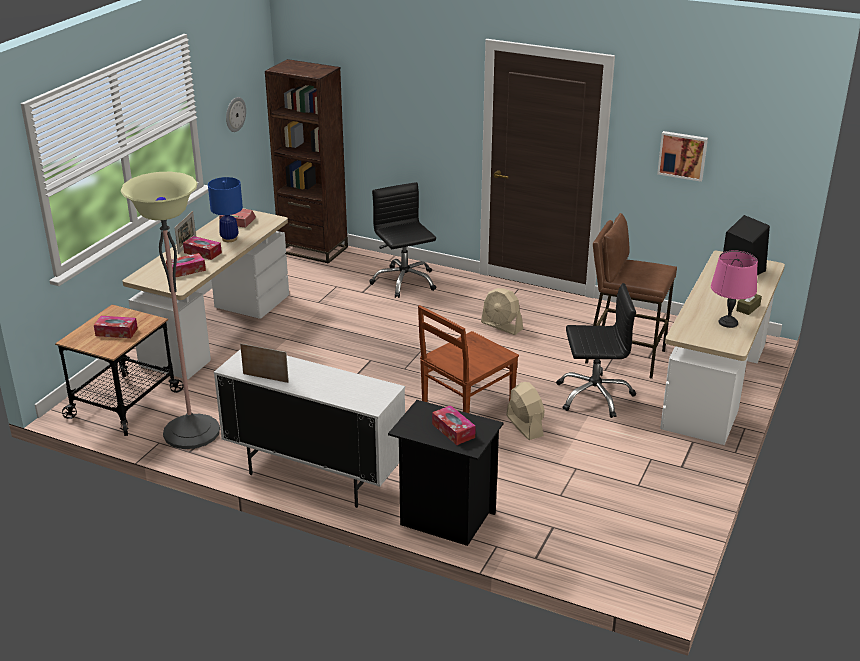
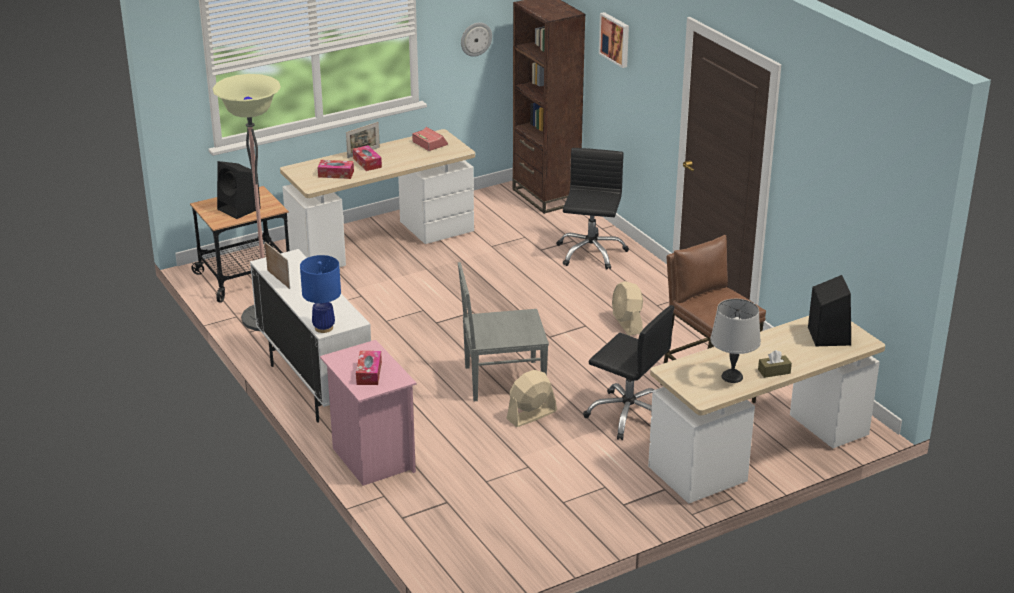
camera: 35 degrees right, 0 degrees up
(116, 332) = (240, 209): tissue box -> black speaker
(229, 239) = (403, 157): blue table lamp -> blue table lamp (323, 328)
(444, 518) = (371, 458): black nightstand -> pink nightstand
(466, 407) = (502, 380): brown chair -> grey chair
(524, 426) = (531, 415): beige fan -> beige fan turned 135 degrees counterclockwise
(682, 155) = (827, 192): picture -> picture (615, 39)
(727, 322) = (731, 376): pink table lamp -> grey table lamp

